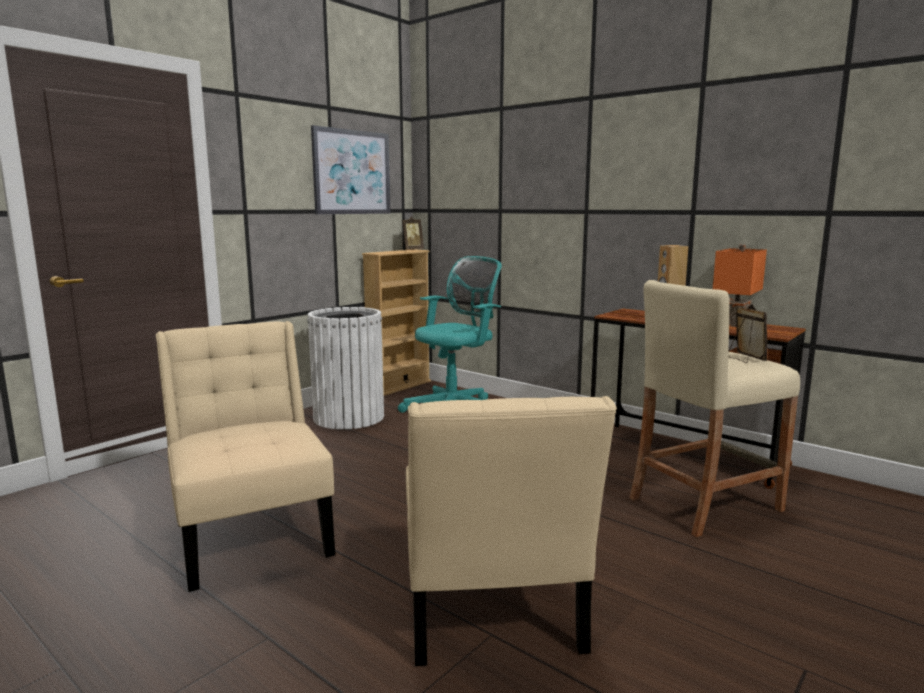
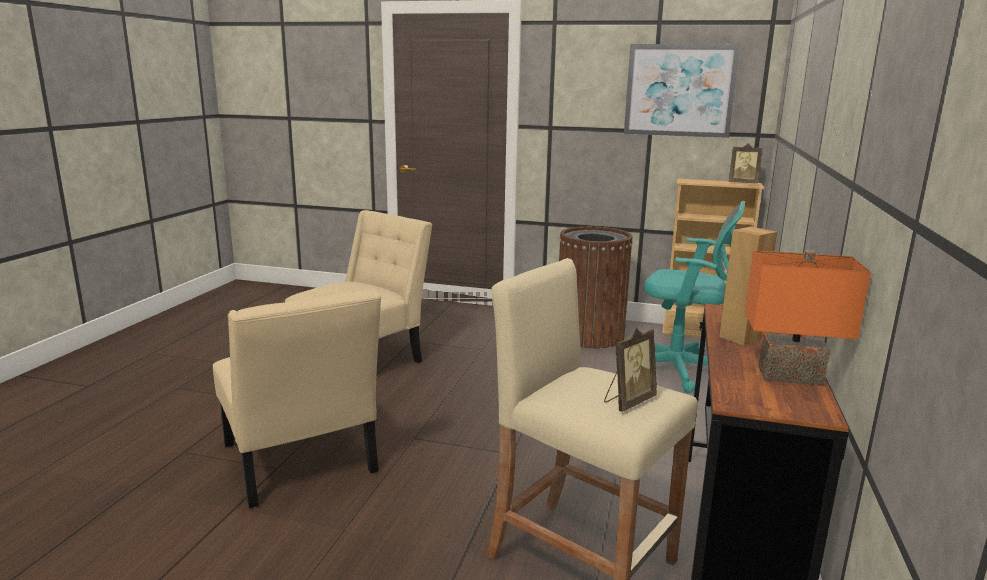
camera: 65 degrees right, 5 degrees up
(349, 417) = (589, 335): white trash can -> brown trash can
(491, 614) = (301, 464): beige chair -> beige chair turned 90 degrees counterclockwise

